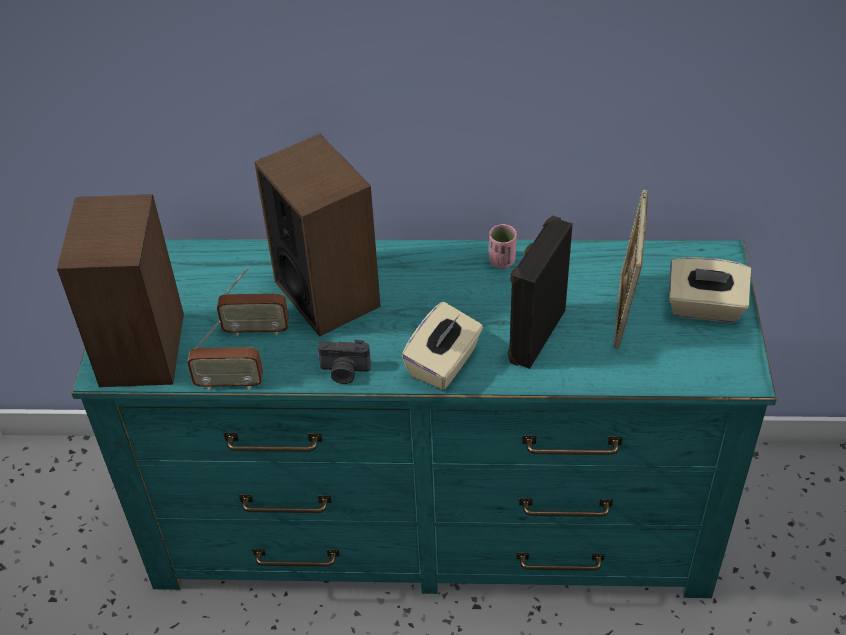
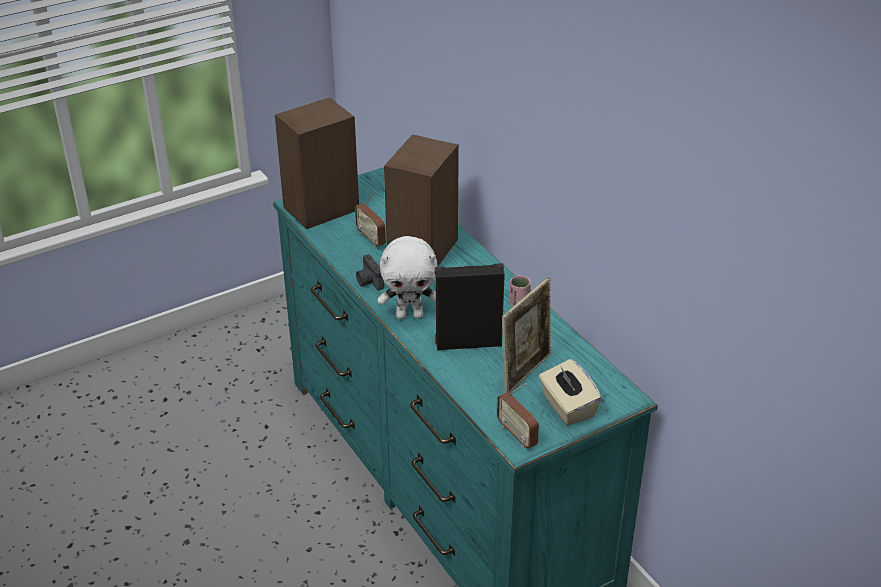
camera: 55 degrees right, 10 degrees down
(229, 383) = (324, 246): radio -> radio (517, 435)
(444, 363) = (410, 315): beige tissue box -> white plush toy
(624, 312) = (525, 372): picture frame -> picture frame turned 150 degrees clockwise

